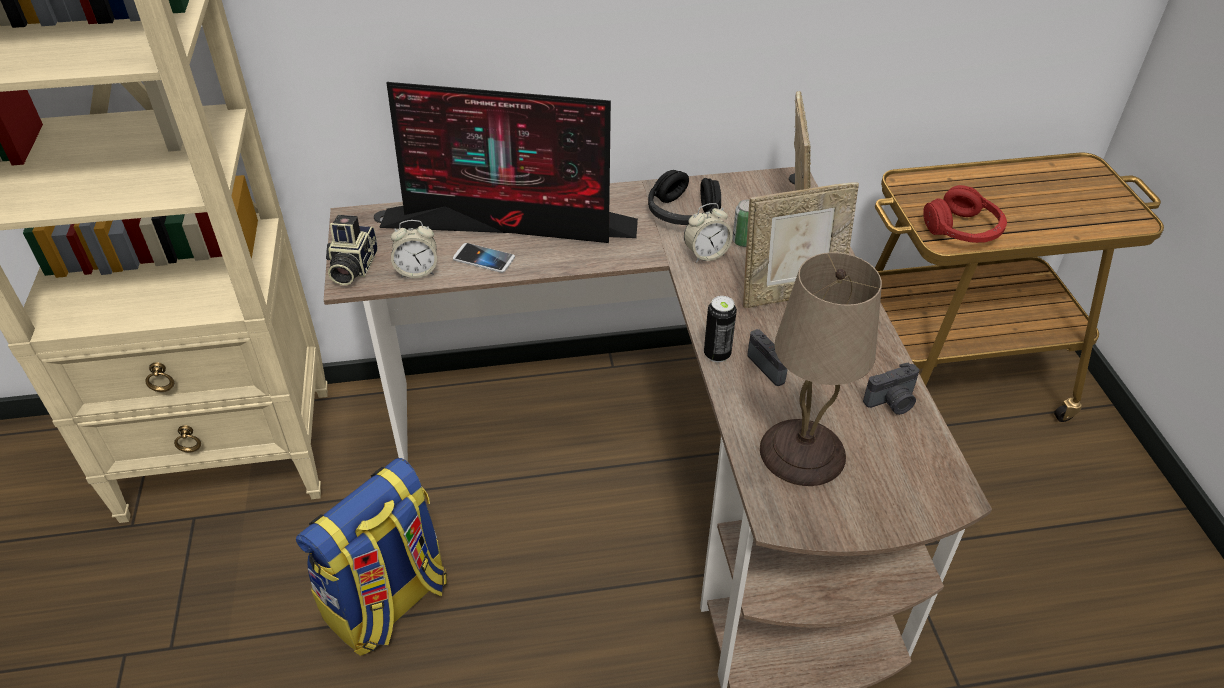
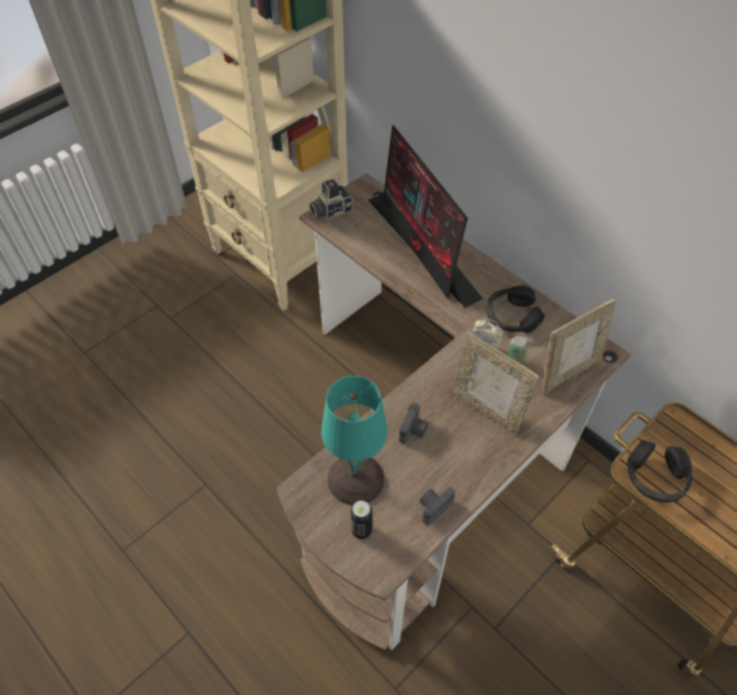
camera: 55 degrees right, 10 degrees up
(388, 603) = (248, 379): backpack -> none
(417, 271) = (350, 235): alarm clock -> none
(484, 259) = (384, 255): phone -> none
(717, 354) = (400, 399): can -> can (361, 530)
(804, 452) = (356, 480): beige table lamp -> turquoise table lamp
(892, 402) = (433, 507): camera -> camera turned 105 degrees clockwise
(963, 230) = (655, 478): red headphones -> black headphones

